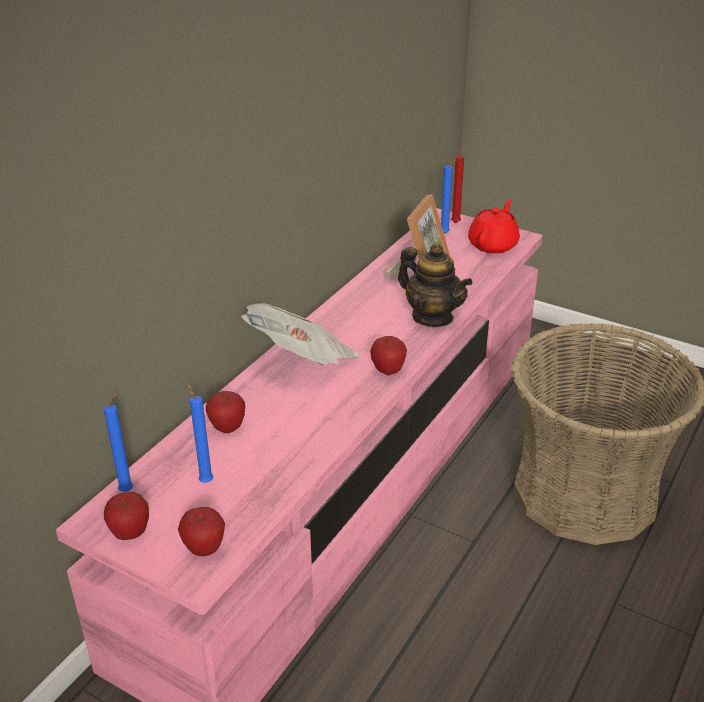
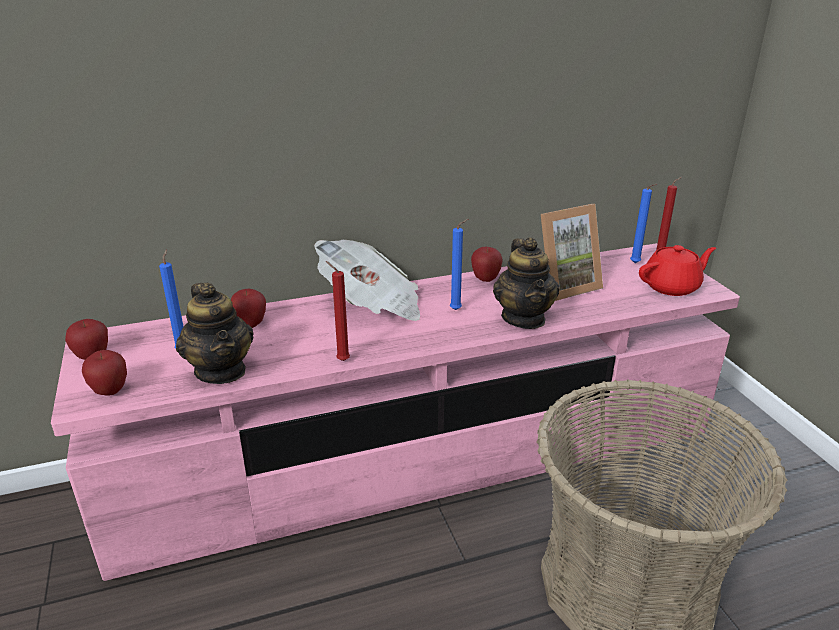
camera: 40 degrees right, 5 degrees down
(128, 490) = (136, 331): blue candle -> blue candle (457, 309)
(271, 479) = (221, 371): none -> teapot
(353, 418) = (341, 360): none -> red candle
(388, 371) = (422, 340): apple -> apple (485, 279)

